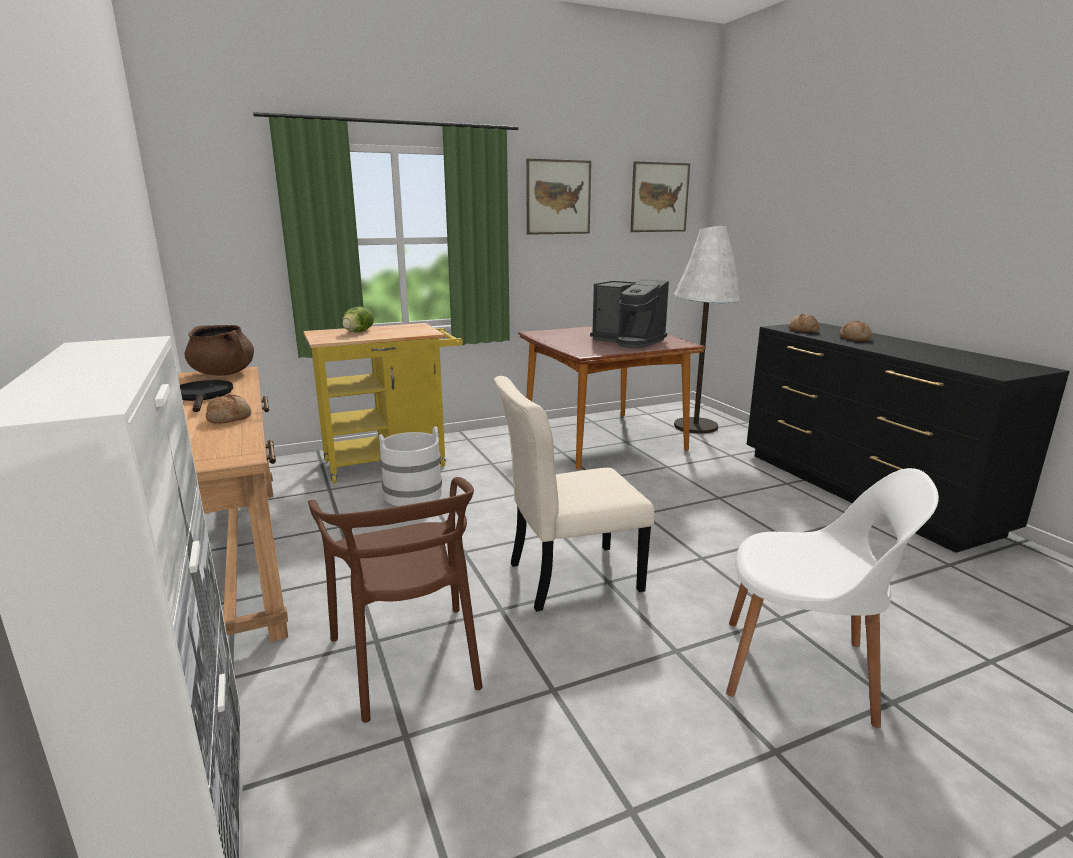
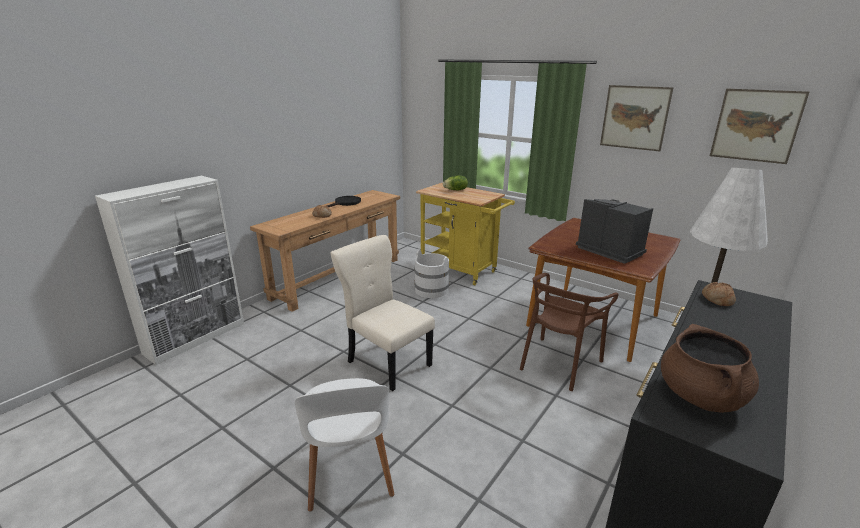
camera: 60 degrees right, 5 degrees up
(224, 374) = (380, 195): brown cooking pot -> brown cooking pot (701, 396)
(408, 659) = (293, 342): brown chair -> brown chair (559, 363)
(628, 341) = (609, 250): coffee machine -> coffee machine turned 135 degrees clockwise
(854, 338) = (727, 327): bread -> none

